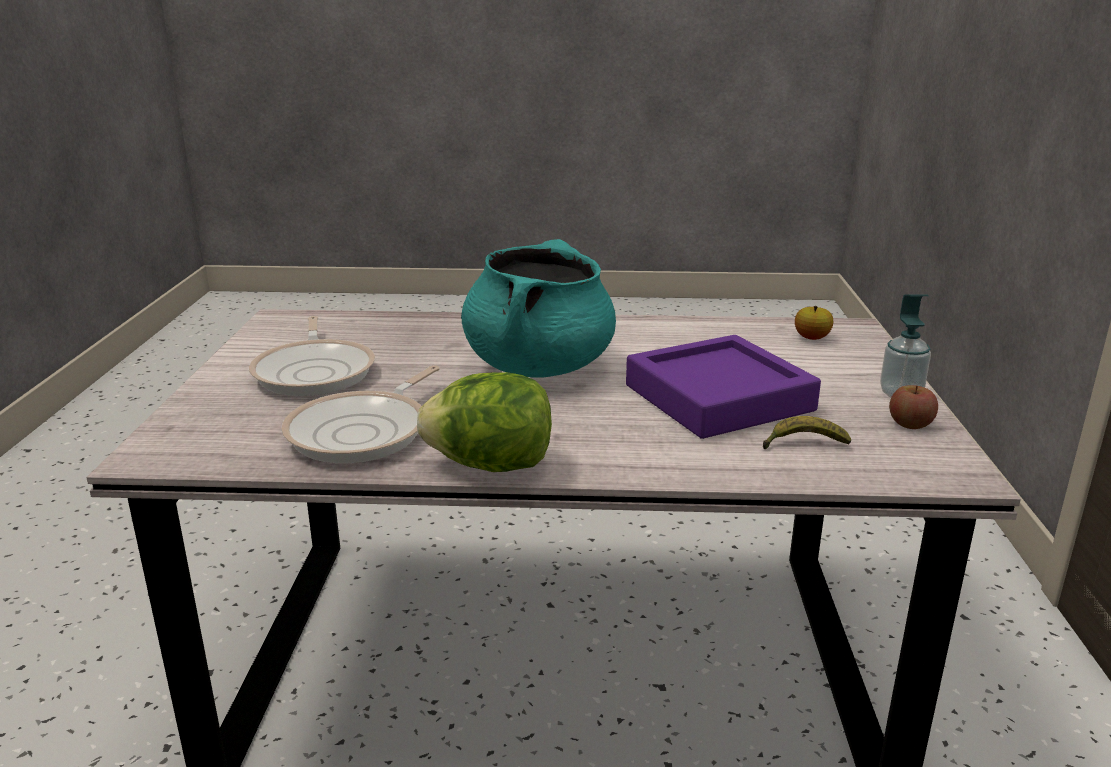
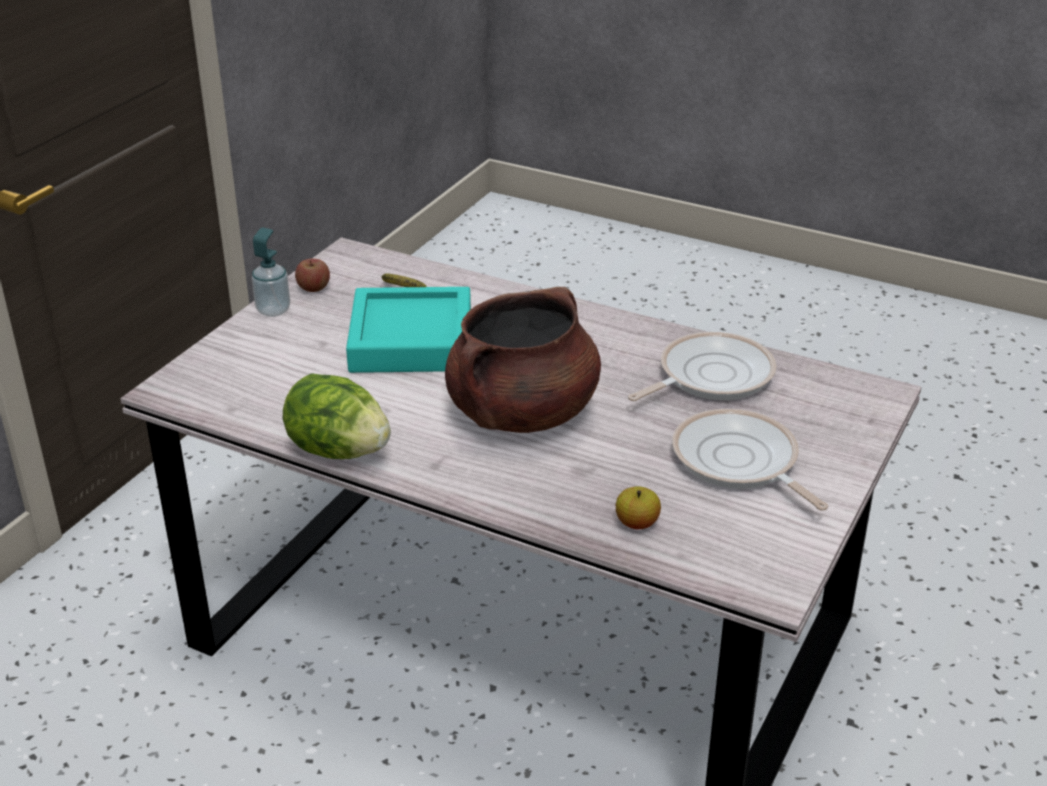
camera: 155 degrees left, 10 degrees up
(315, 372) = (739, 462): frying pan -> frying pan turned 45 degrees counterclockwise
(491, 465) = (629, 326): lettuce -> lettuce (338, 451)
(539, 366) = (522, 414): turquoise cooking pot -> brown cooking pot
(718, 398) = (411, 341): purple tray -> turquoise tray
(811, 338) = (231, 385): apple -> apple (637, 523)

